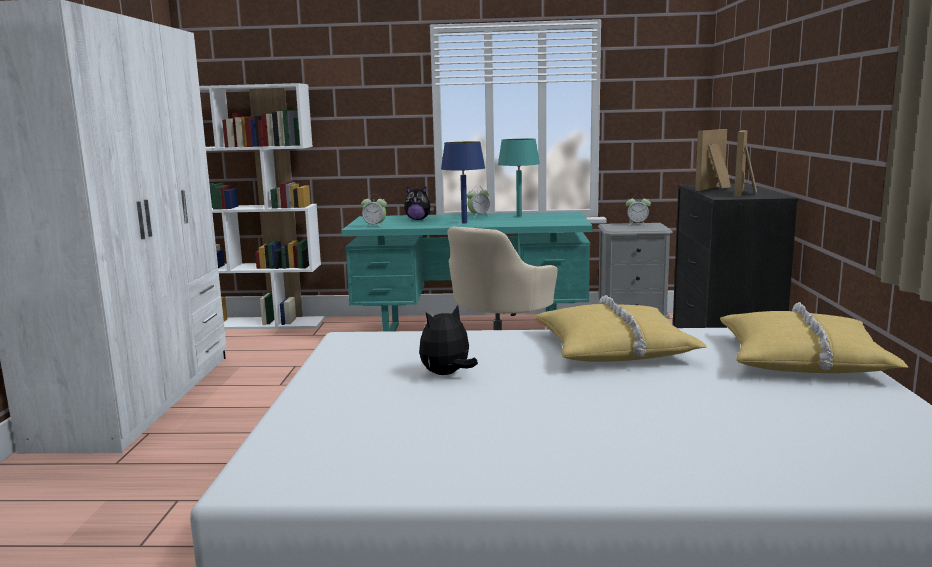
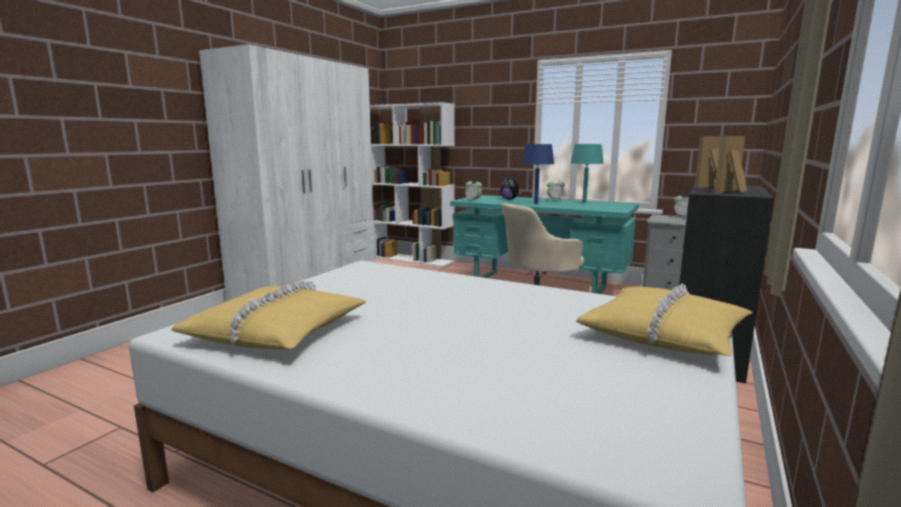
camera: 25 degrees right, 0 degrees up
(447, 374) = (380, 295): plush toy -> none
(614, 348) = (520, 299): yellow pillow -> yellow pillow (278, 331)

